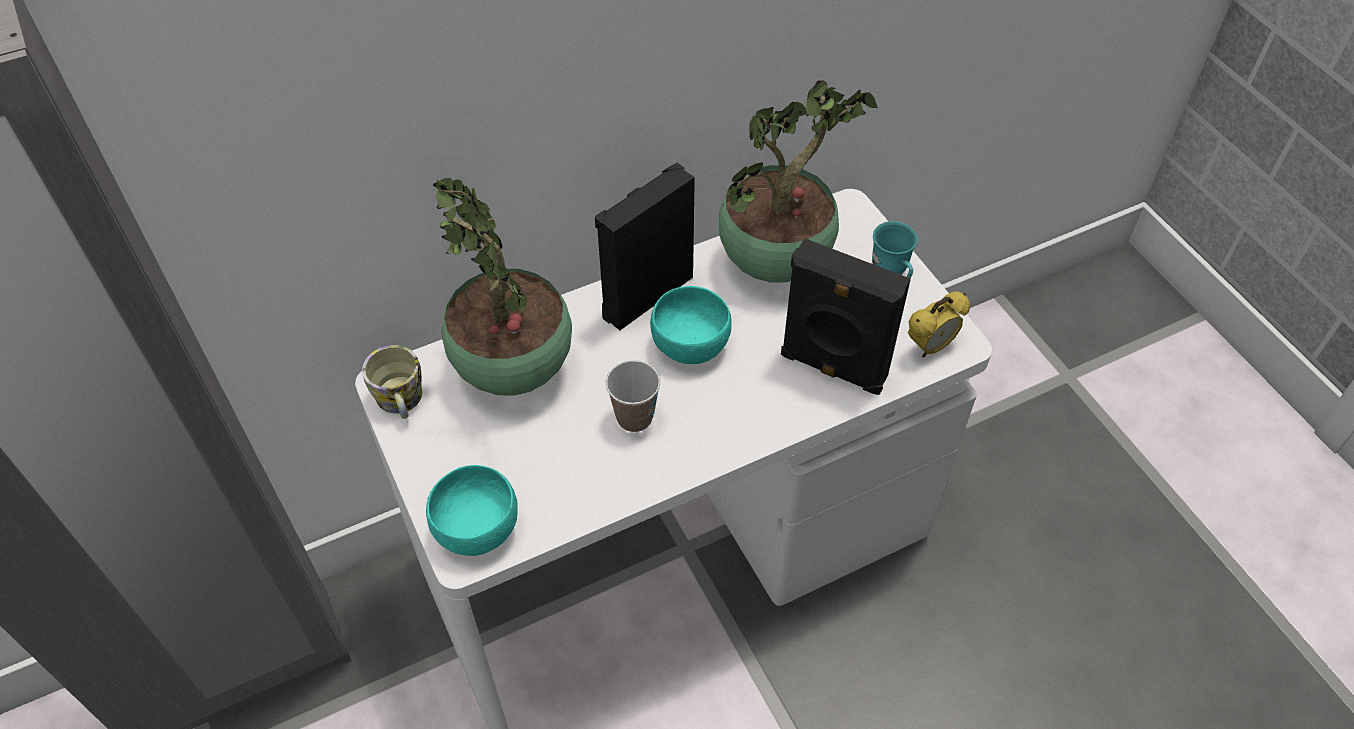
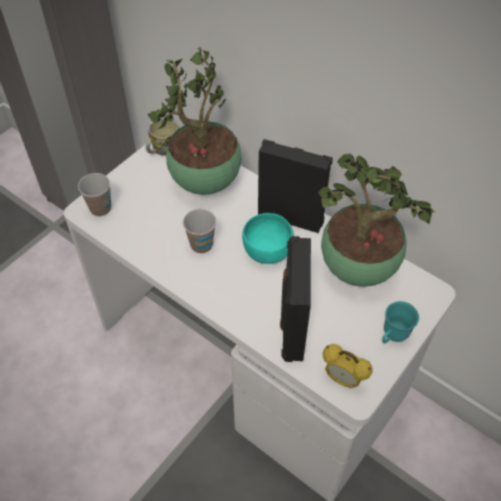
camera: 65 degrees right, 0 degrees up
(476, 529) = (100, 208): turquoise bowl -> cup

